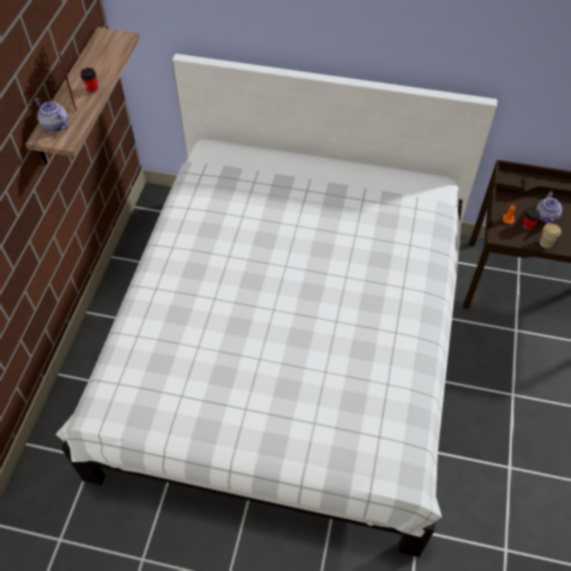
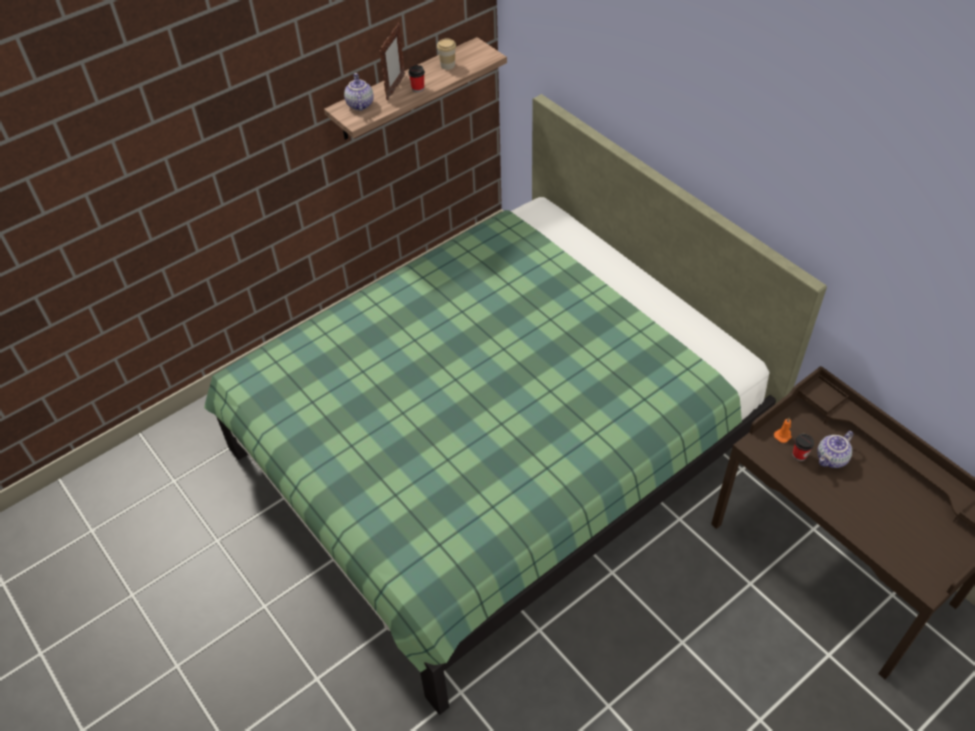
camera: 40 degrees right, 5 degrees down
(287, 348) = (494, 449): white bed -> green bed
(546, 243) = (801, 484): cup -> cup (447, 65)

